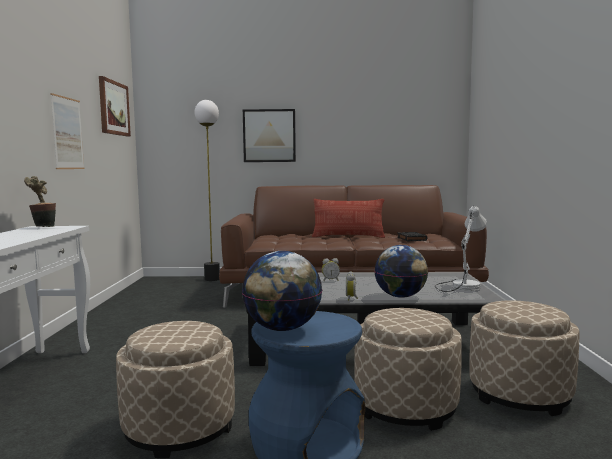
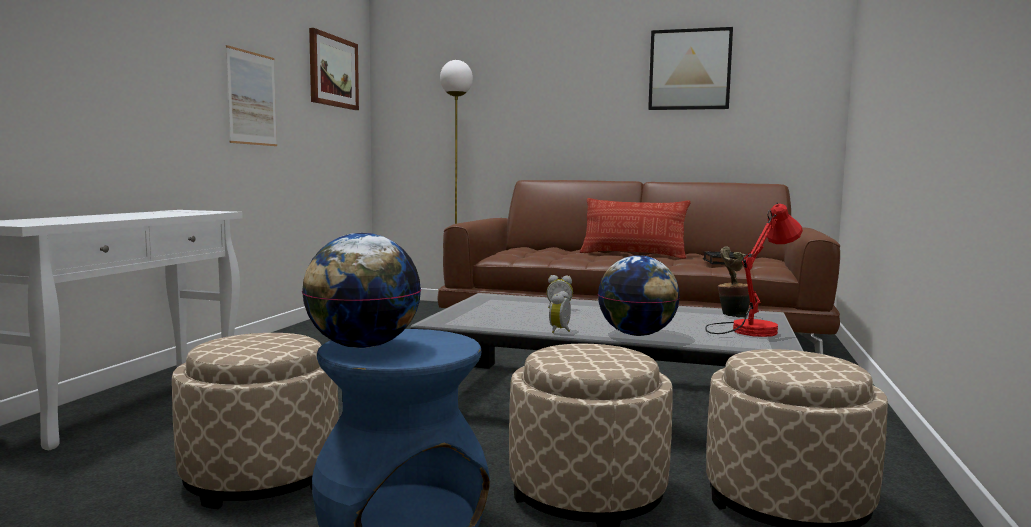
camera: 15 degrees right, 0 degrees up
(43, 226) = (188, 210): potted plant -> potted plant (731, 316)
(269, 135) = (541, 110): picture -> picture (689, 69)
(459, 286) = (747, 329): white table lamp -> red table lamp

